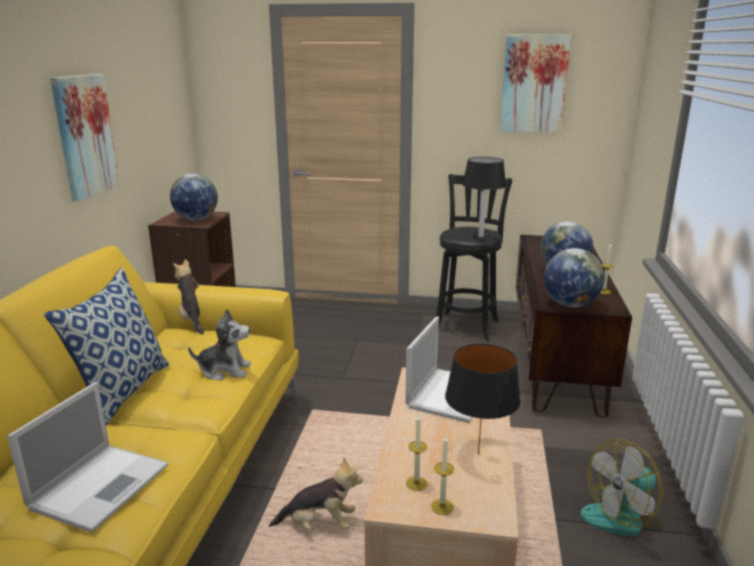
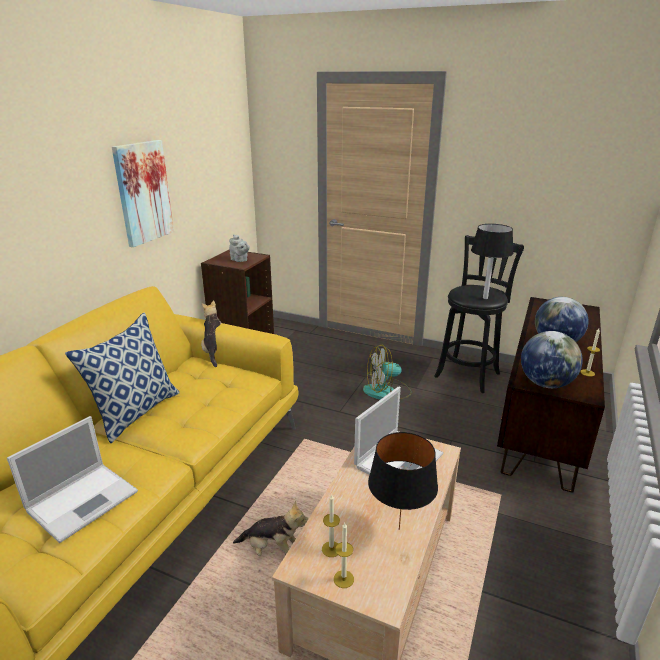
camera: 15 degrees right, 5 degrees up
(196, 219) = (240, 260): globe -> grey teapot
(225, 370) = (219, 405): plush toy -> none
(534, 84) = (558, 154): picture -> none
(623, 516) = (550, 602): fan -> fan (387, 392)

